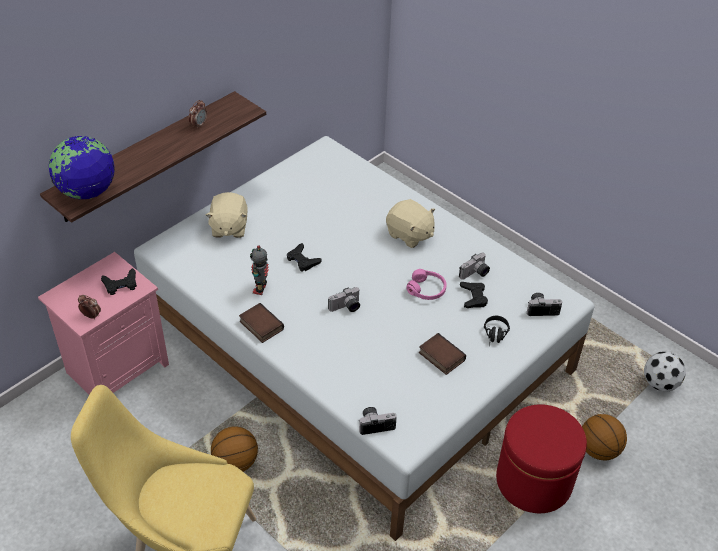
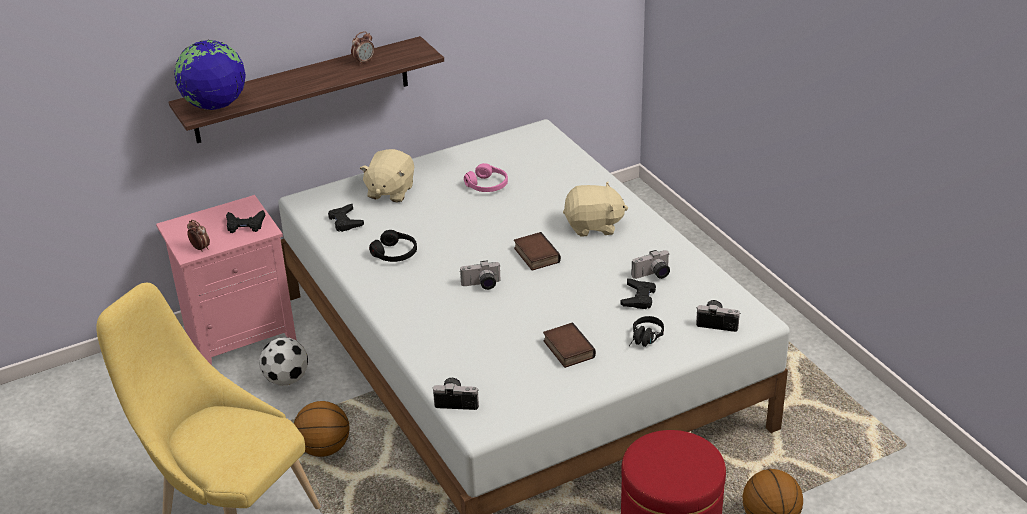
camera: 20 degrees right, 10 degrees down
(260, 326) = (376, 287): book -> book (535, 255)
(261, 289) = (395, 253): toy robot -> black headphones
(302, 260) = (456, 233): black game controller -> black game controller (345, 221)
(409, 235) = (593, 226): beige plush toy -> beige plush toy turned 60 degrees counterclockwise
(426, 289) = (585, 282): pink headphones -> pink headphones (487, 185)
(659, 383) = (888, 463): football -> football (287, 379)

